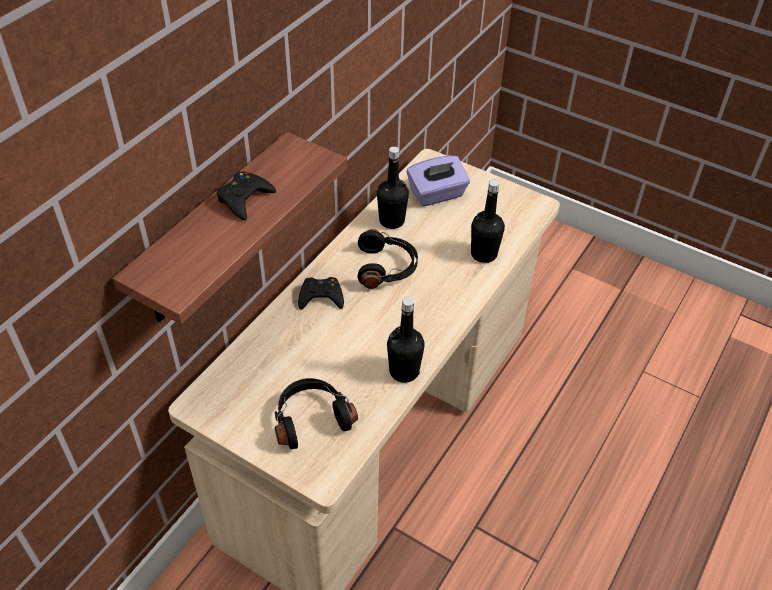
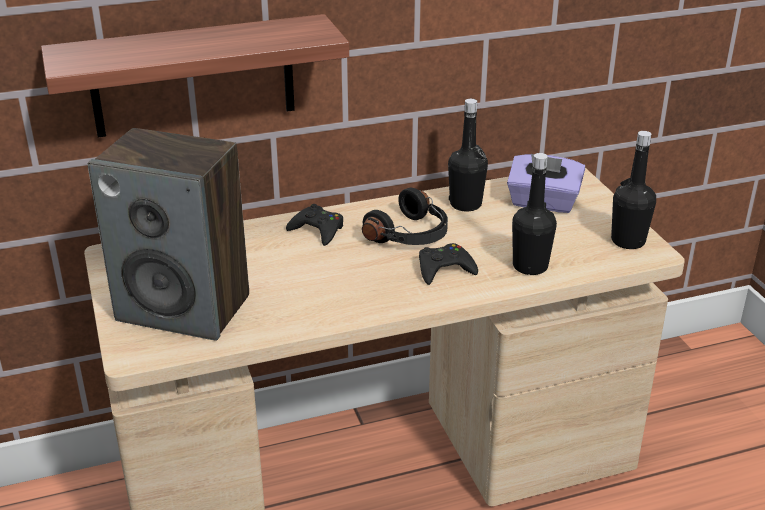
camera: 40 degrees right, 15 degrees down
(244, 199) = (214, 37): black game controller -> black game controller (444, 269)
(311, 418) = (185, 308): black headphones -> speaker
(404, 371) = (316, 316): black bottle -> black bottle (628, 241)

